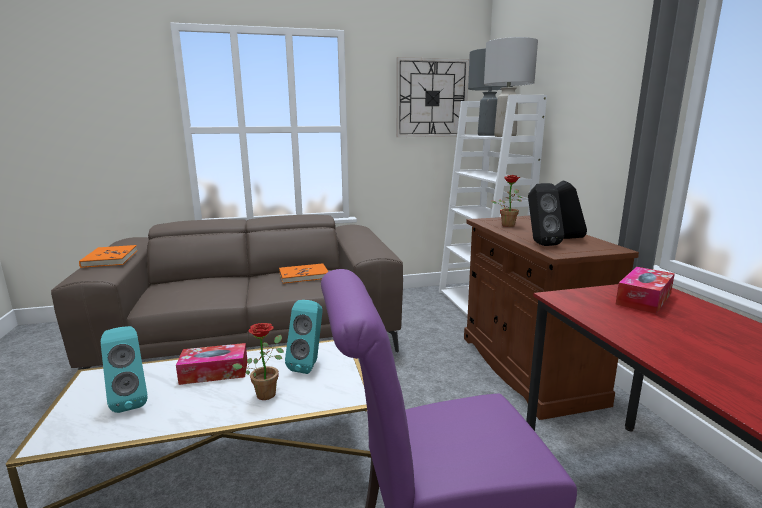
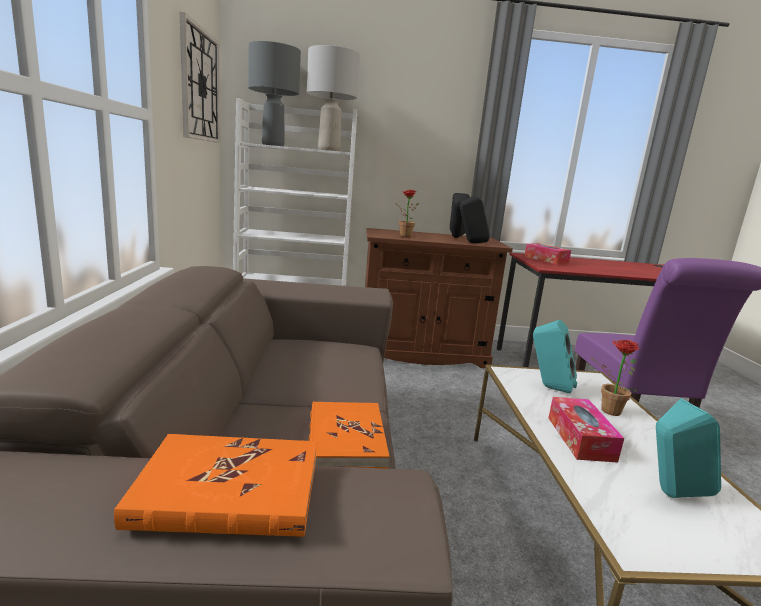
camera: 80 degrees left, 0 degrees up
(304, 275) = (301, 355): orange book -> orange book (345, 438)

